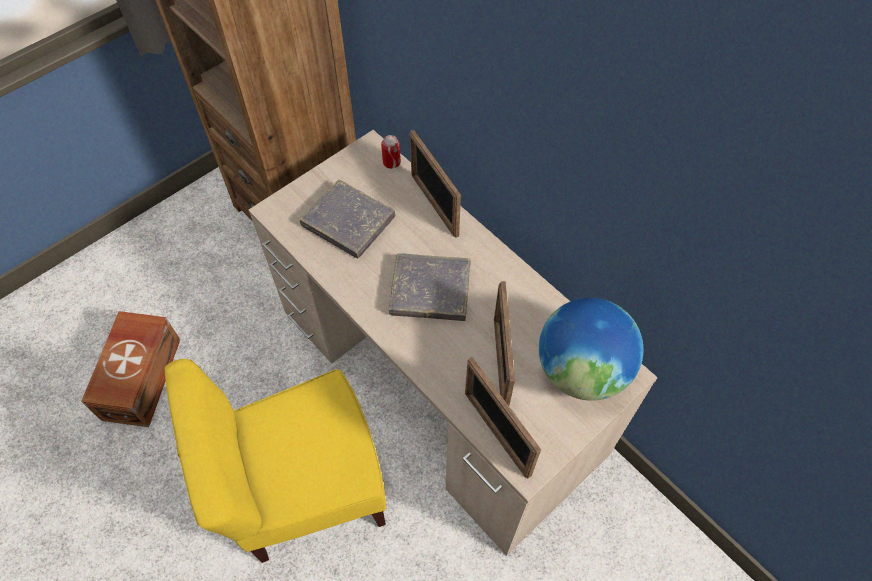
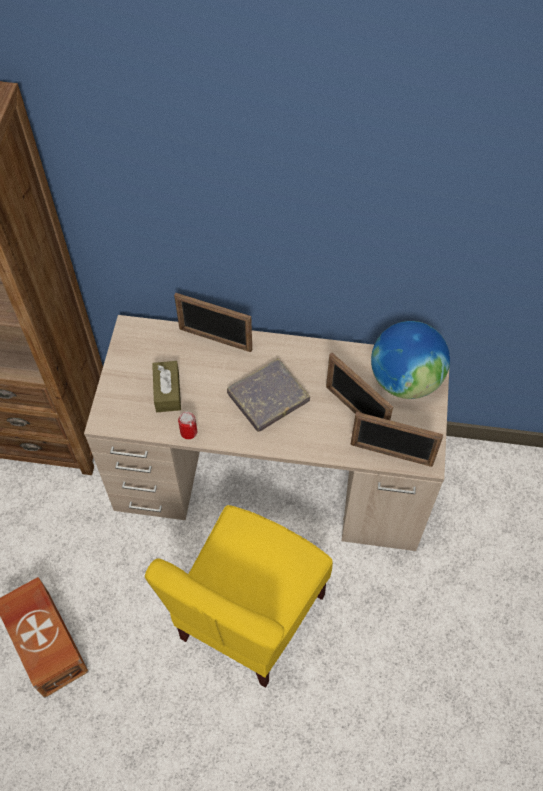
camera: 40 degrees left, 0 degrees up
(348, 222) = (167, 391): grey book -> brown tissue box
(391, 163) = (156, 330): can -> can (189, 432)

